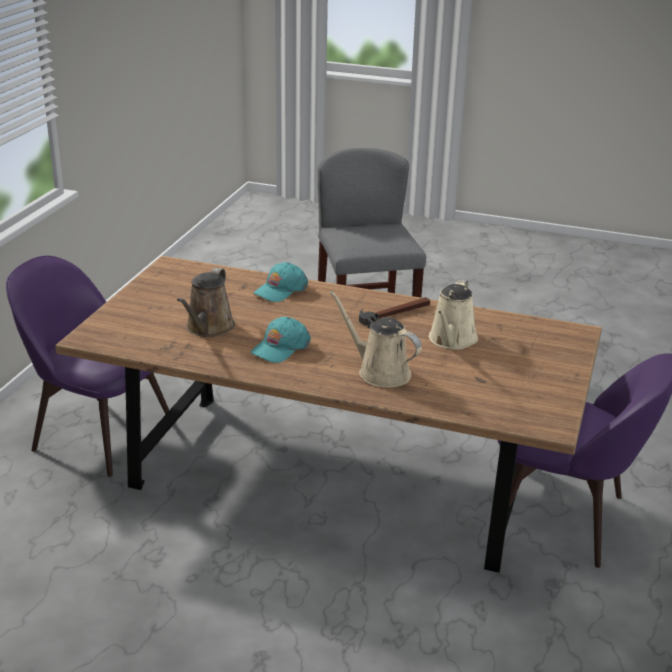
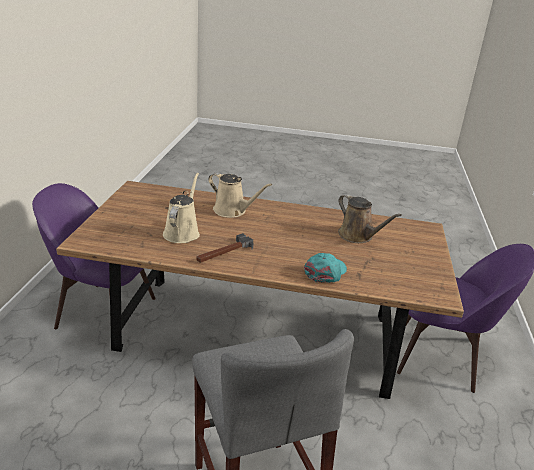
camera: 170 degrees right, 0 degrees up
(208, 328) = (358, 236): brown watering can -> brown watering can turned 135 degrees clockwise
(280, 348) = (300, 224): turquoise cap -> none

